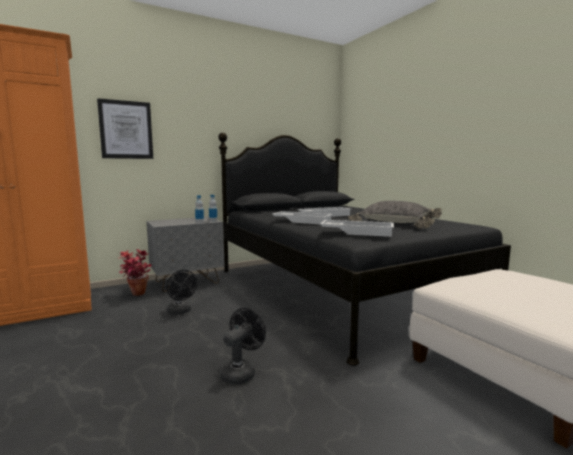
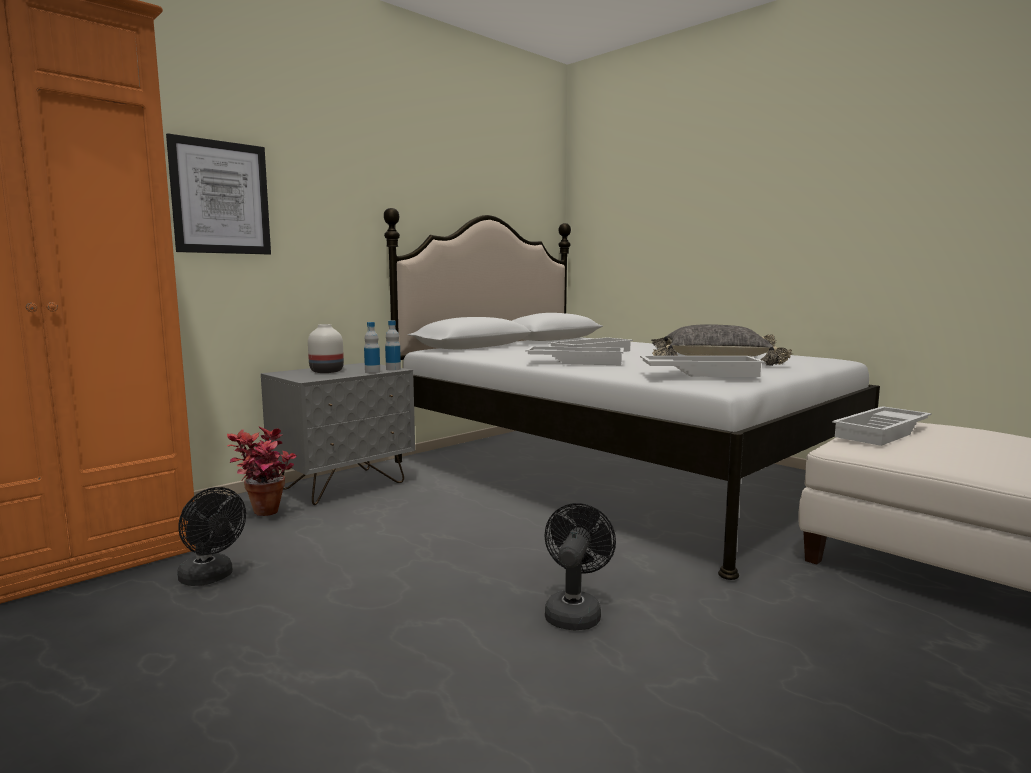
camera: 15 degrees left, 0 degrees up
(177, 221) = (325, 371): none -> white vase
(181, 312) = (380, 534): black fan -> black fan (211, 578)
(340, 288) = (615, 474): black bed -> white bed
(476, 279) = (883, 433): none -> white tray

